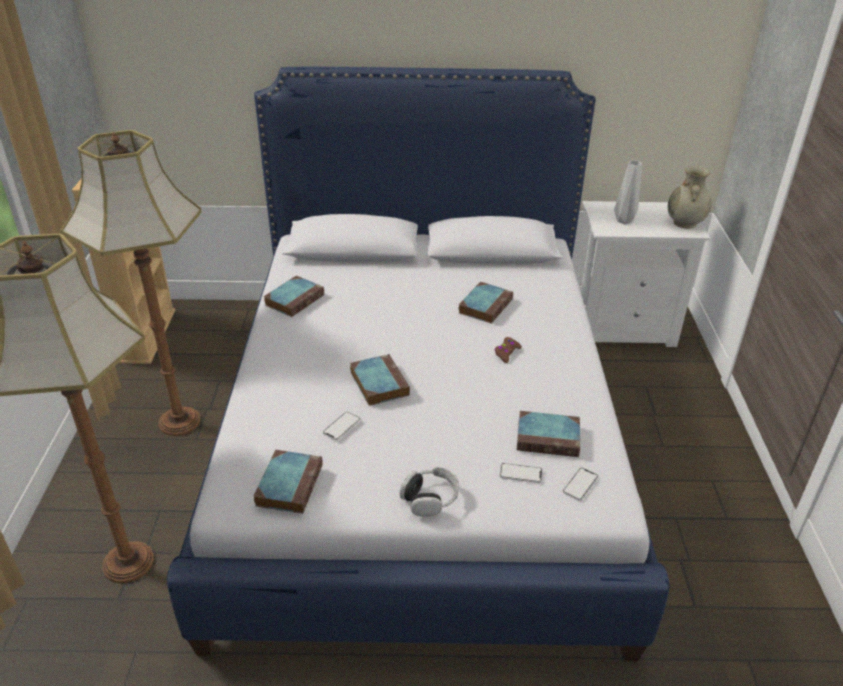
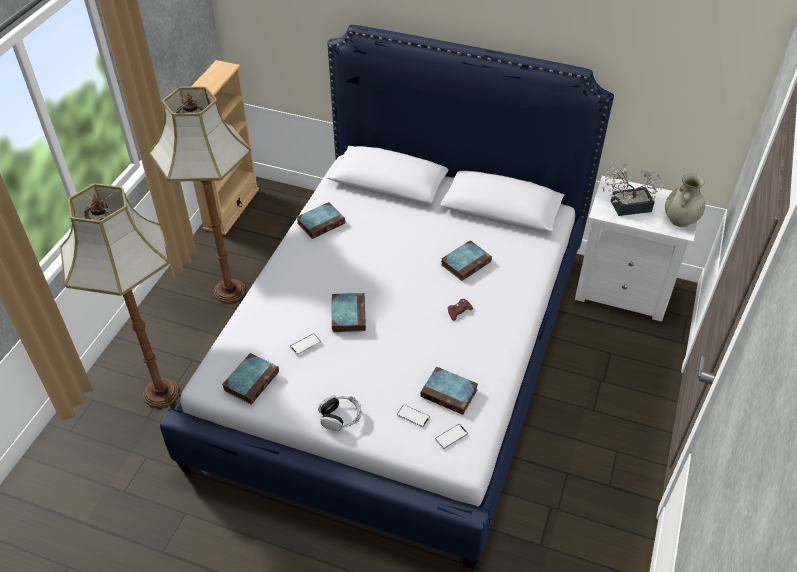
camera: 20 degrees right, 10 degrees up
(625, 221) = (626, 206): grey vase -> potted plant

